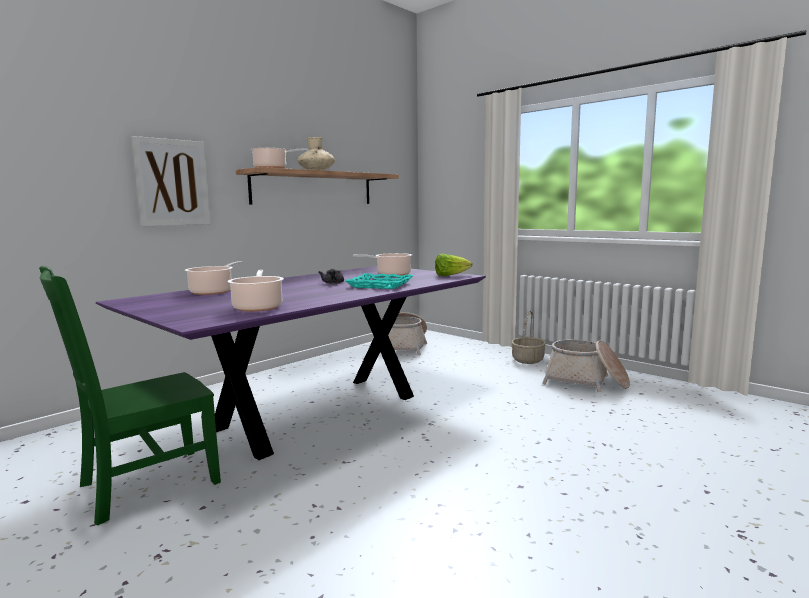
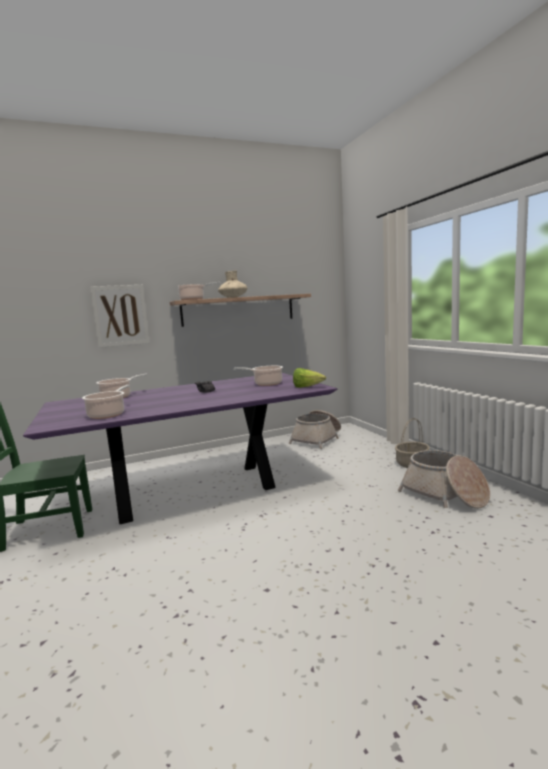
camera: 25 degrees right, 0 degrees up
(380, 285) = (231, 396): turquoise tray -> none

